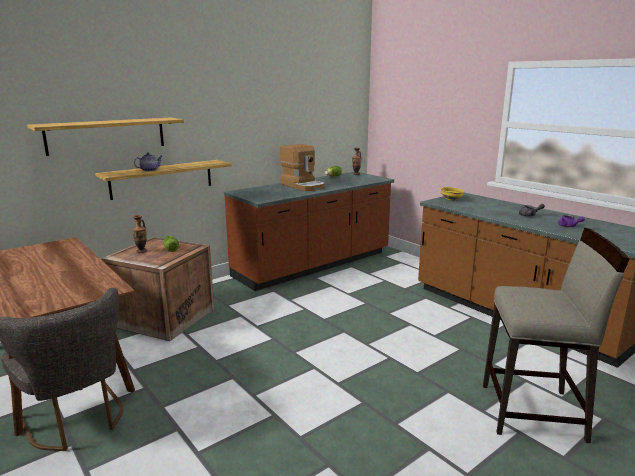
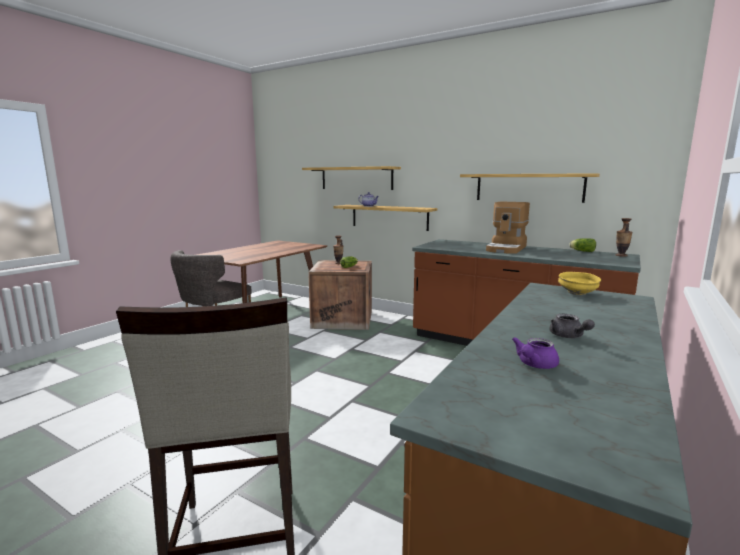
camera: 70 degrees right, 5 degrees down
(291, 131) = (528, 187): none -> shelf

